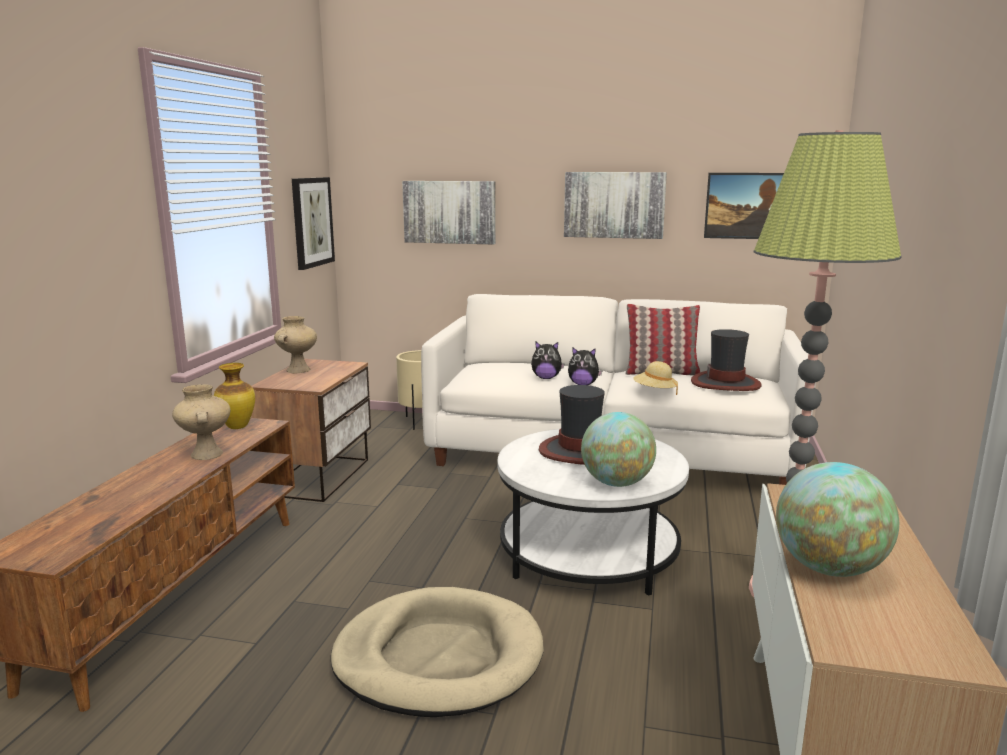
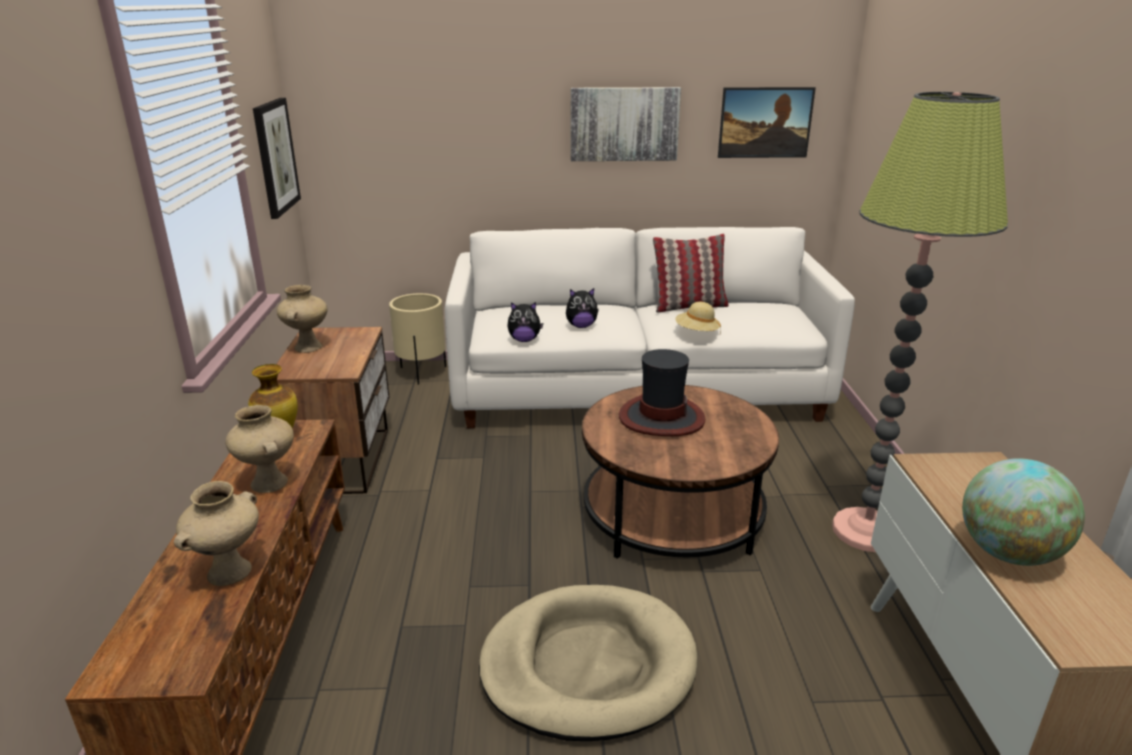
camera: 15 degrees left, 10 degrees up
(132, 505) = (229, 573): none -> beige vase
(449, 212) = (437, 135): picture -> none
(583, 384) = (622, 331): plush toy -> plush toy (524, 340)
(588, 553) = (672, 515): white coffee table -> brown coffee table
(616, 483) = (720, 455): globe -> none
(726, 383) = (759, 315): hat -> none

